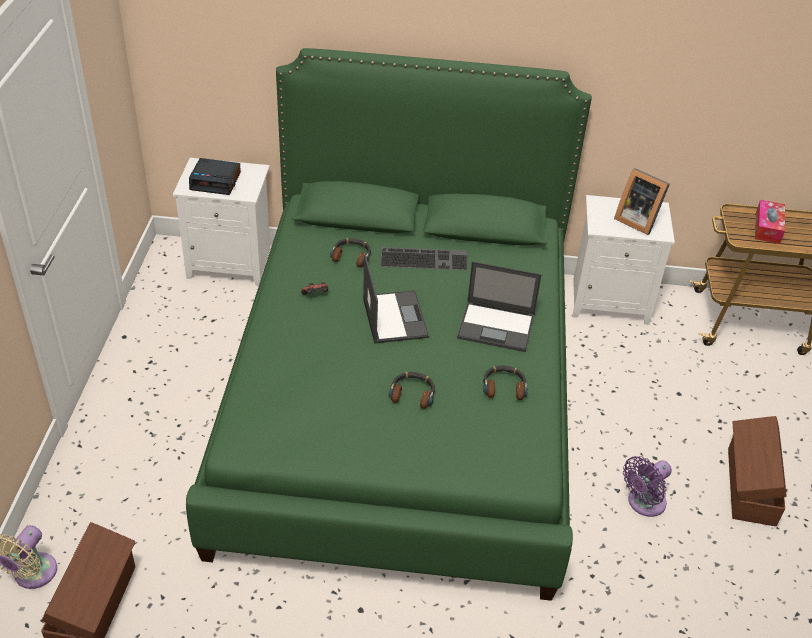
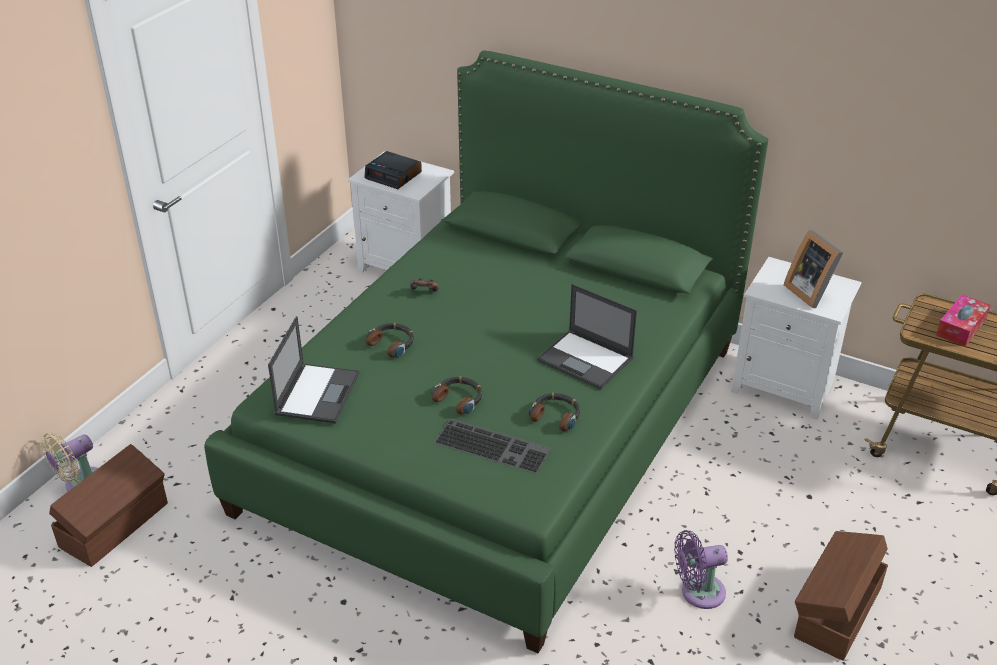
camera: 25 degrees right, 5 degrees down
(352, 256) = (482, 266): headphones -> headphones (392, 343)
(394, 316) = (487, 327): laptop -> laptop (318, 393)
(425, 258) = (554, 282): keyboard -> keyboard (494, 445)

